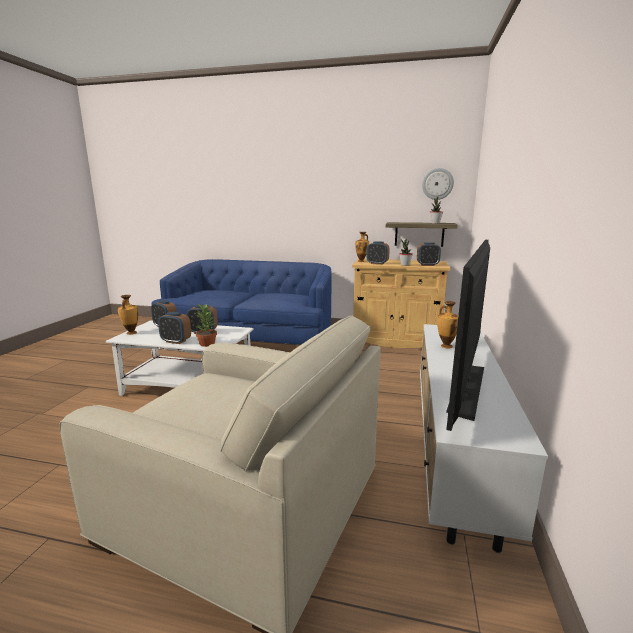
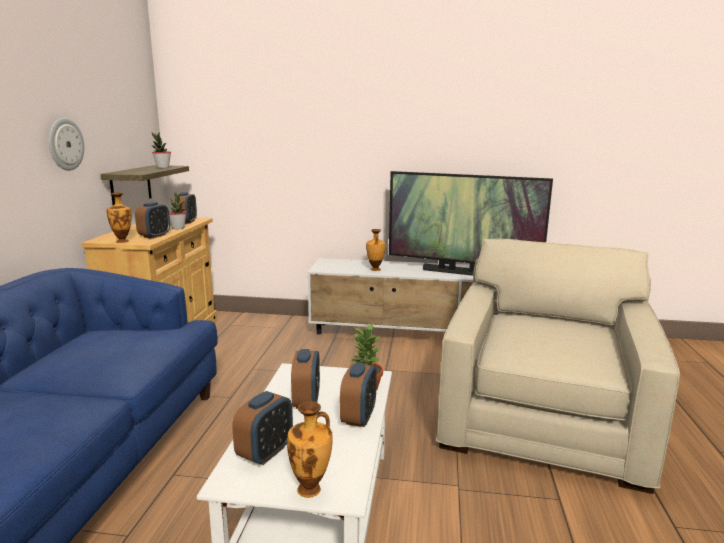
camera: 95 degrees left, 0 degrees up
(437, 184) = (134, 114): wall clock -> wall clock (65, 144)

